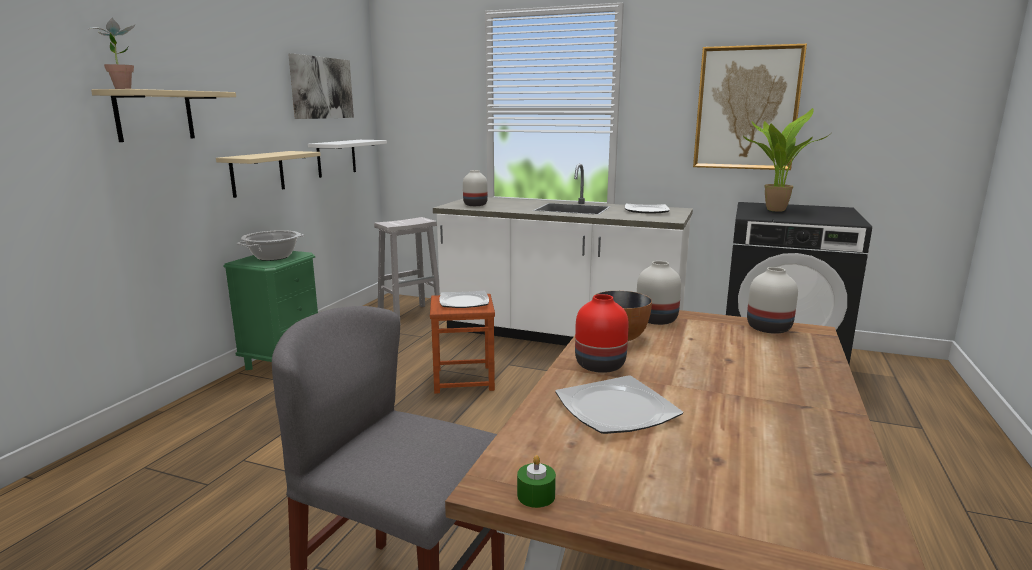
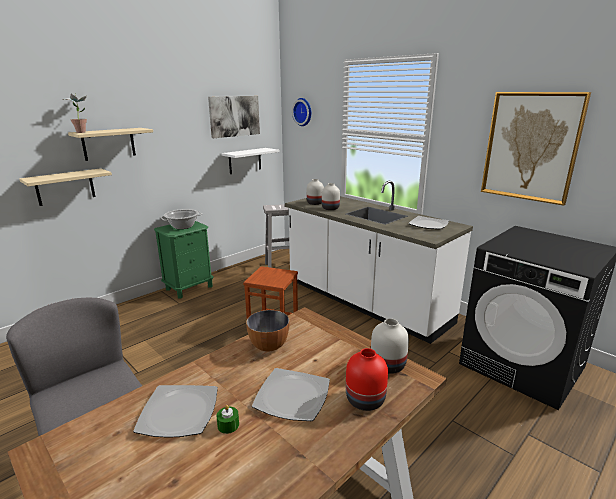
camera: 25 degrees right, 5 degrees up
(257, 173) = (181, 174): beige shelf -> beige shelf (65, 187)
(416, 86) = (303, 112): none -> wall clock
(464, 301) = (274, 275): plate -> plate (293, 396)
(536, 495) = (46, 467): green candle -> green candle (228, 425)
(598, 365) = (221, 368): red vase -> red vase (364, 399)
(657, 319) = (317, 334): white vase -> white vase (331, 208)
(773, 210) = (530, 241): potted plant -> none

